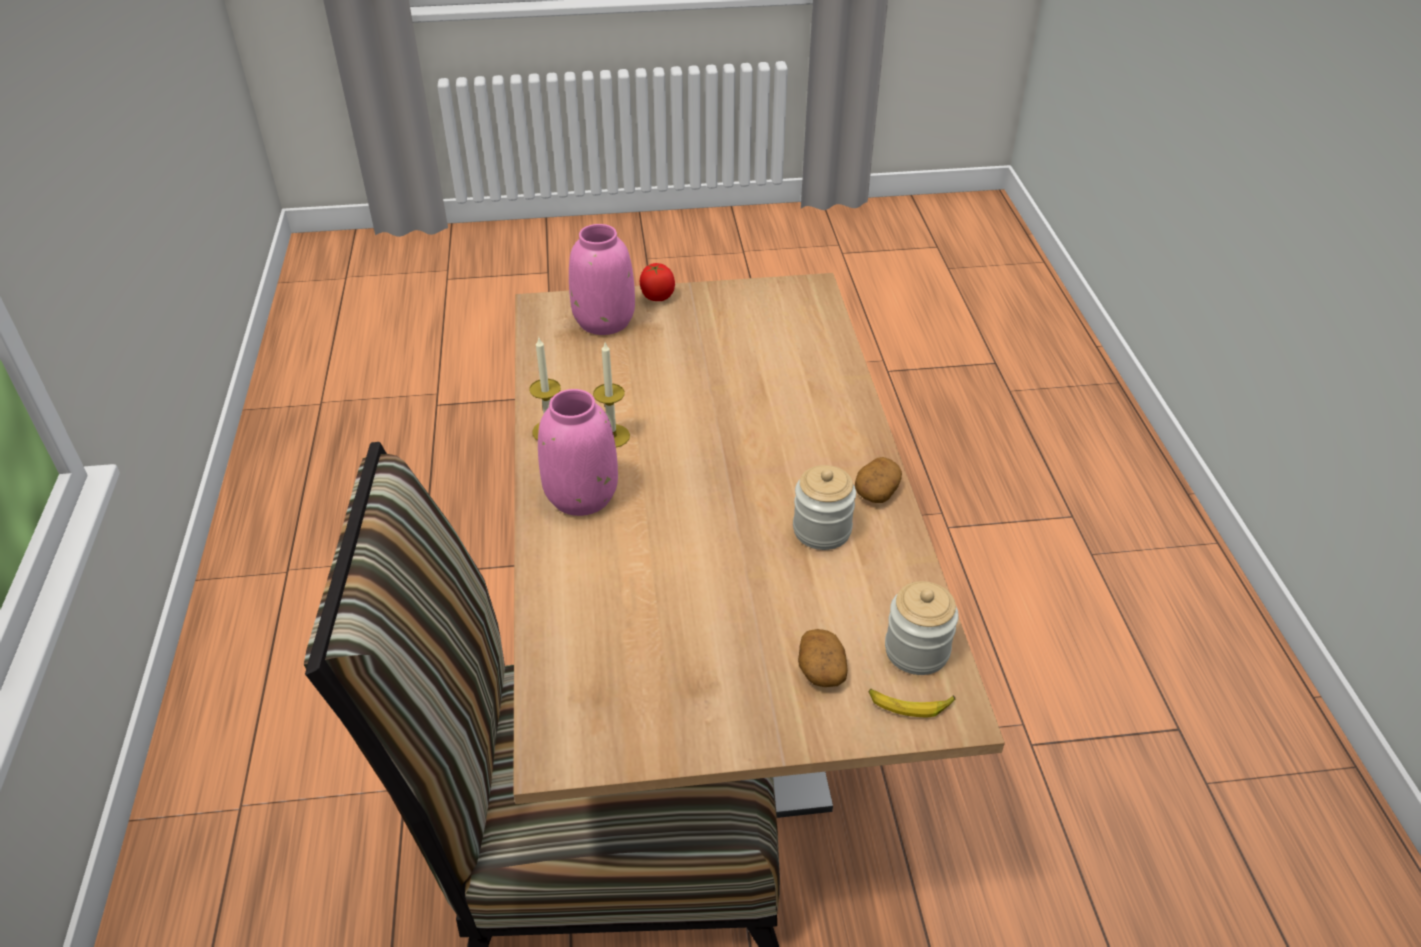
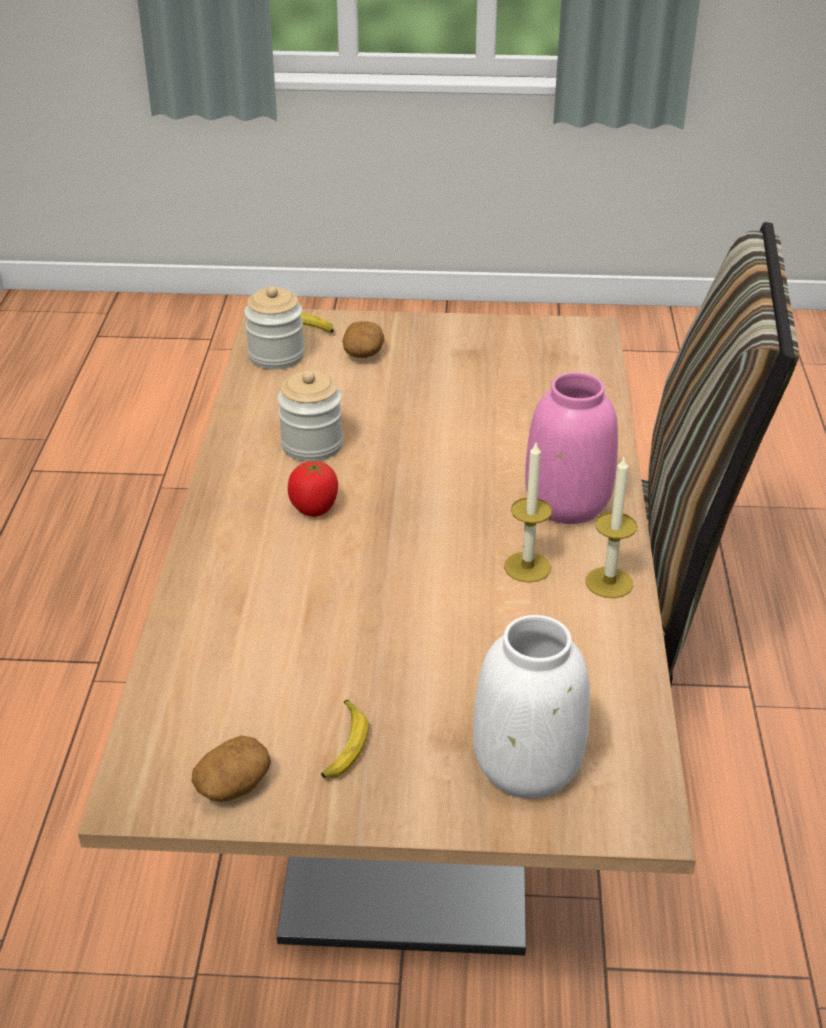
camera: 170 degrees left, 5 degrees down
(605, 320) = (526, 766): pink vase -> white vase
(657, 297) = (426, 811): tomato -> tomato (314, 508)
(711, 319) = (343, 746): none -> banana
(876, 491) = (233, 473): potato -> potato (233, 785)

